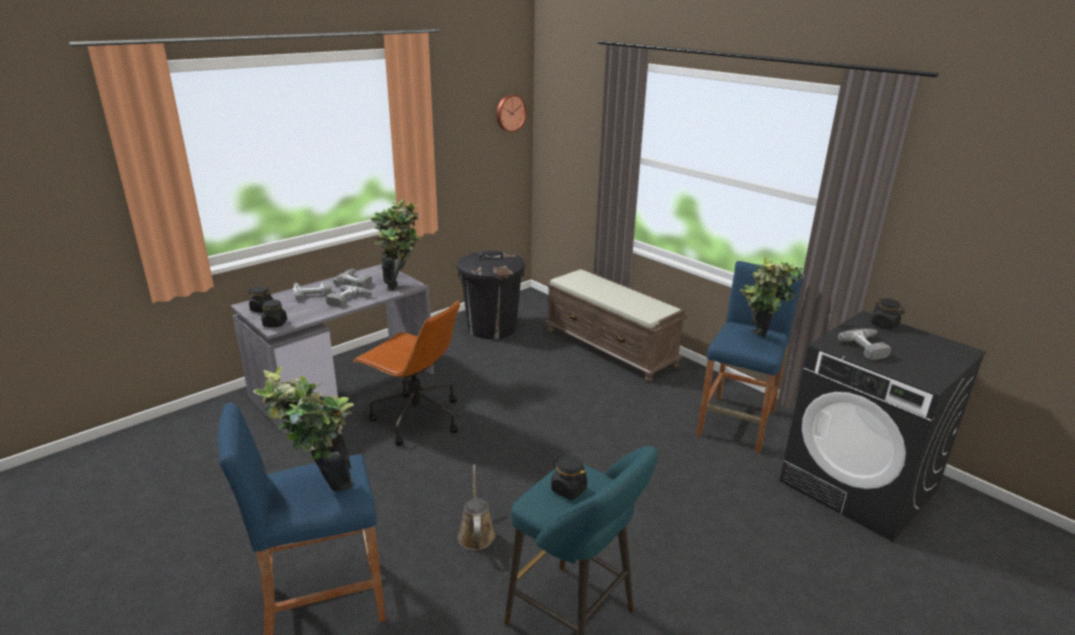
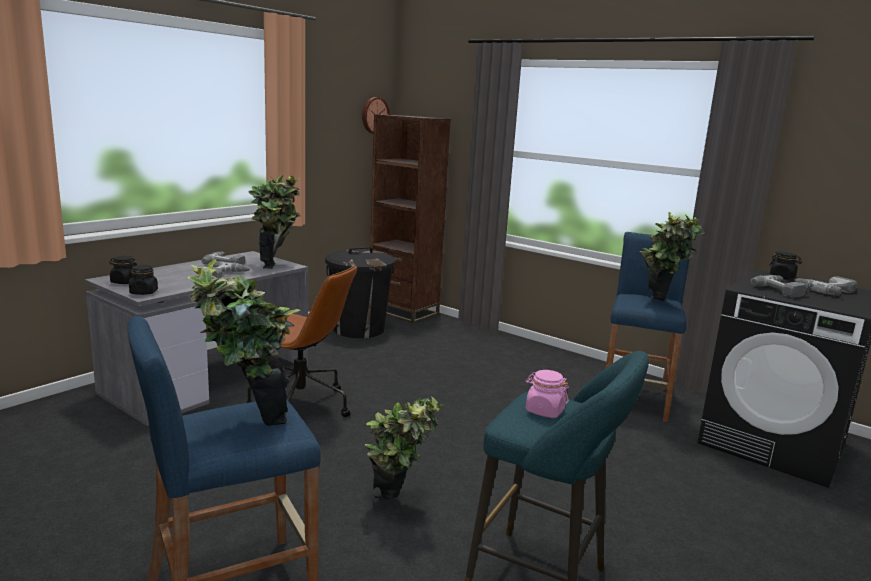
camera: 10 degrees left, 10 degrees down
(312, 293) = (179, 270): power drill -> power drill (824, 290)
(476, 533) = (400, 507): brown watering can -> potted plant
(540, 306) = (403, 312): none -> brown bookcase
(568, 489) = (544, 411): black jar -> pink jar
(610, 348) = (486, 343): brown bench -> none

